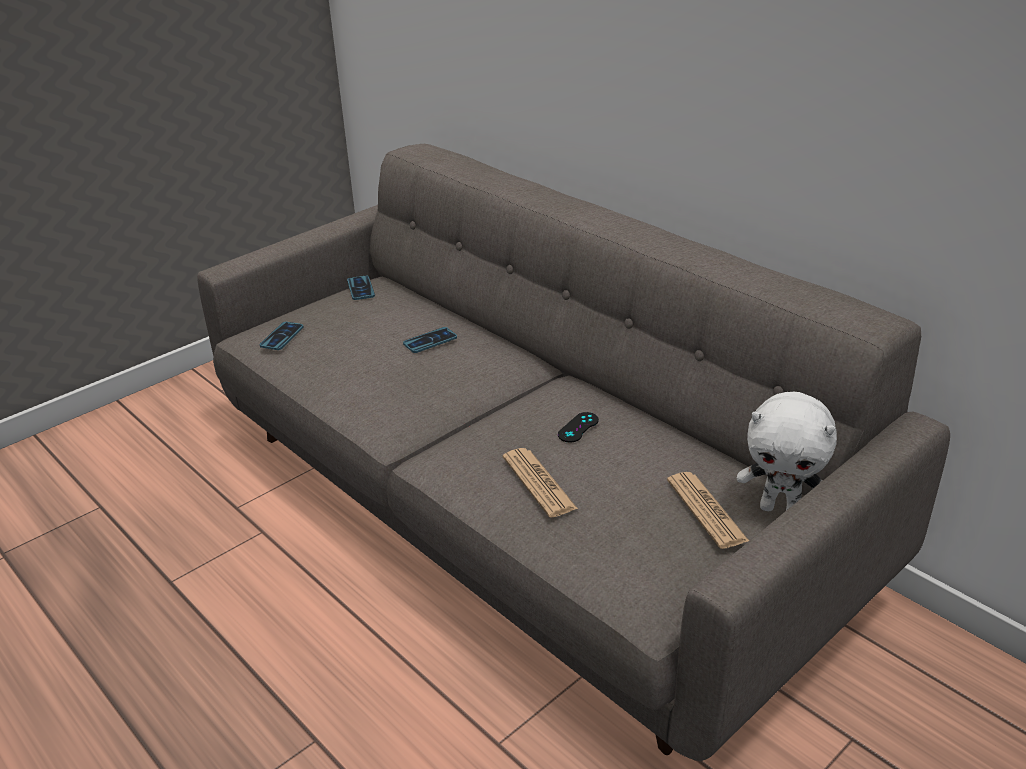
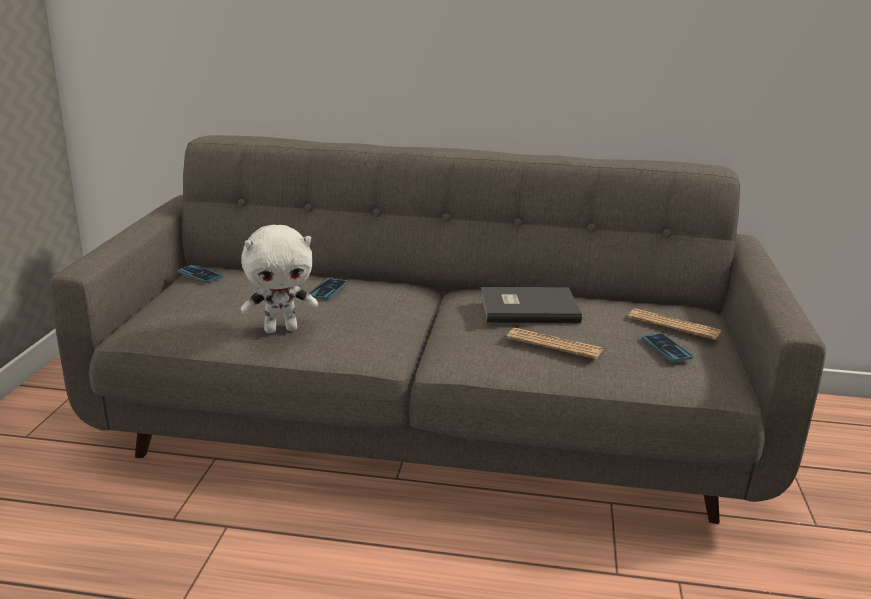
camera: 40 degrees left, 10 degrees down
(282, 337) = (177, 321): phone -> phone (666, 348)
(578, 427) = (526, 308): black game controller -> grey book
(780, 509) = (701, 314): white plush toy -> white plush toy (281, 329)

